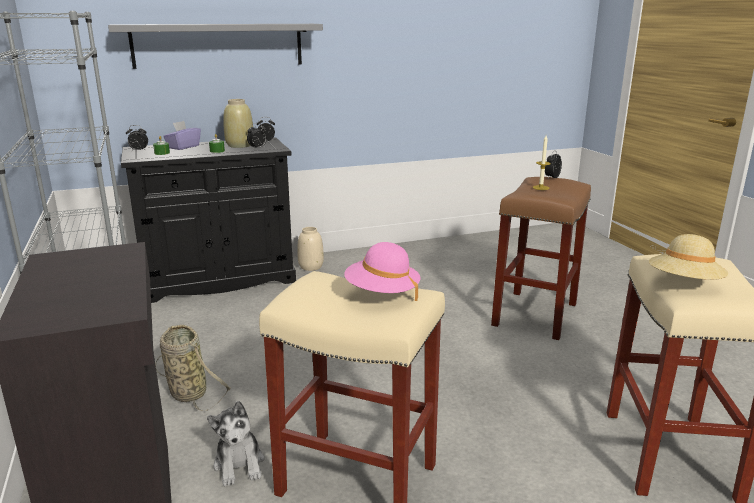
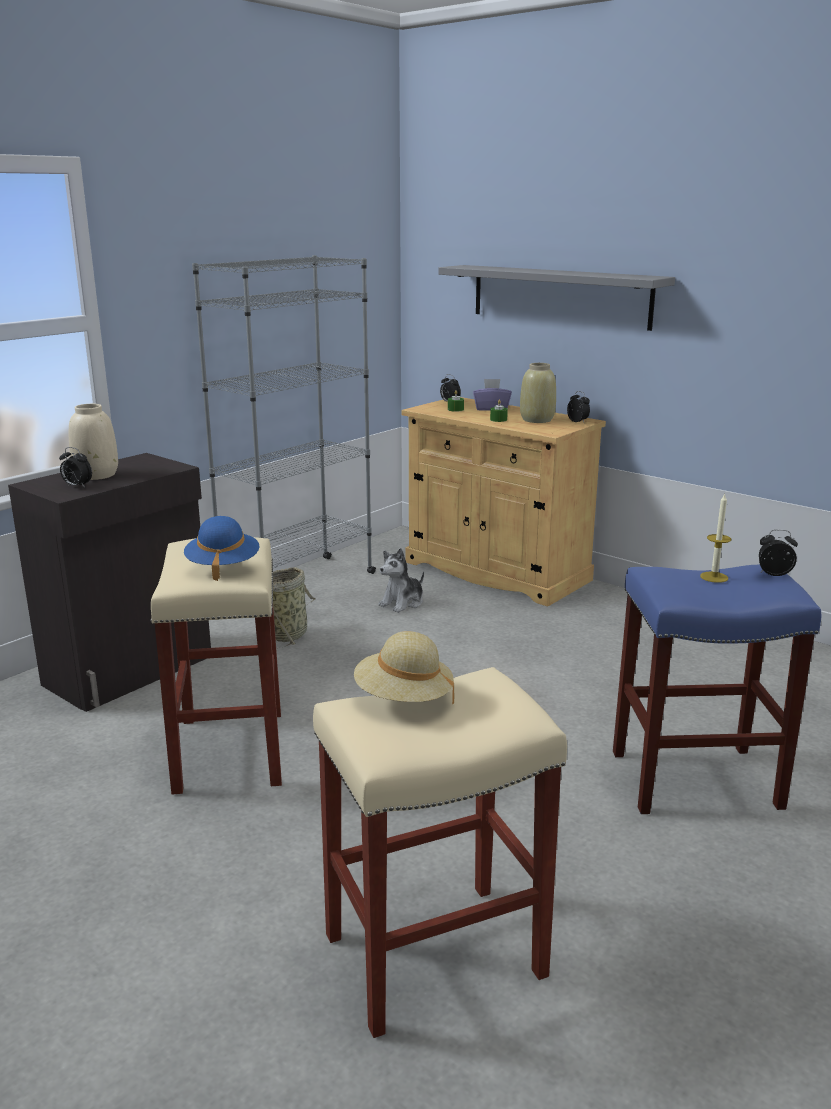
camera: 60 degrees right, 0 degrees up
(218, 279) = (496, 571): black cabinet -> beige cabinet
(239, 464) = (212, 692): plush toy -> plush toy (402, 603)
(258, 148) = (538, 427): alarm clock -> alarm clock (77, 486)
(310, 267) = (597, 600): beige vase -> beige vase (96, 475)
(382, 293) = (223, 566): pink hat -> blue hat
(535, 315) = (693, 780): brown stool -> blue stool

